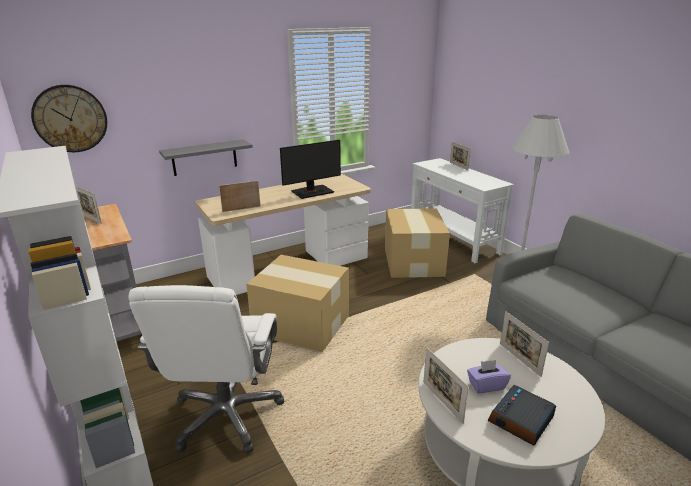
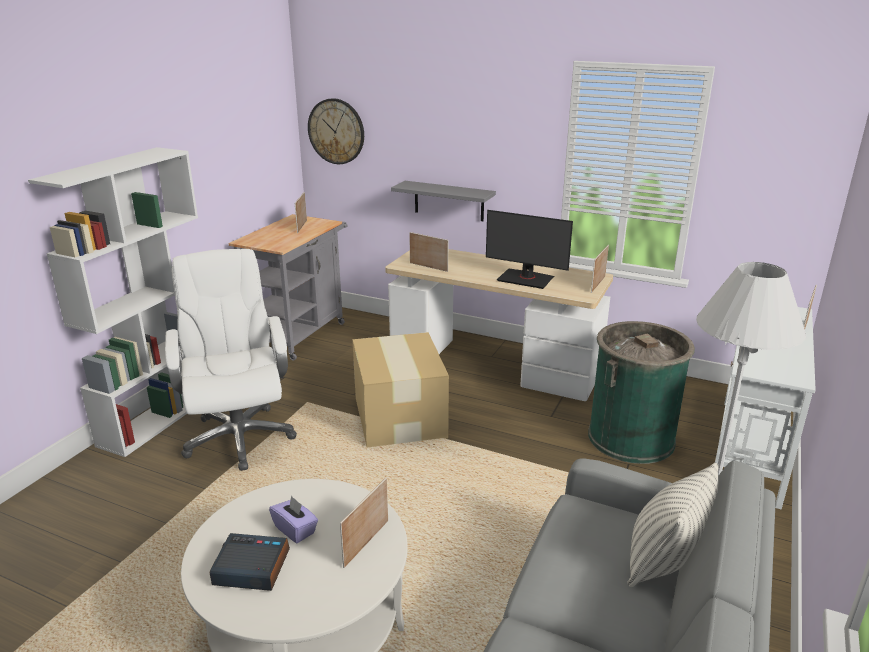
camera: 55 degrees right, 0 degrees up
(226, 415) = (239, 437): white office chair -> white office chair turned 105 degrees clockwise
(413, 261) = (631, 438): cardboard box -> green trash can
(442, 402) = (247, 507): picture frame -> picture frame (598, 284)
(579, 278) = (664, 561): none -> pillow

